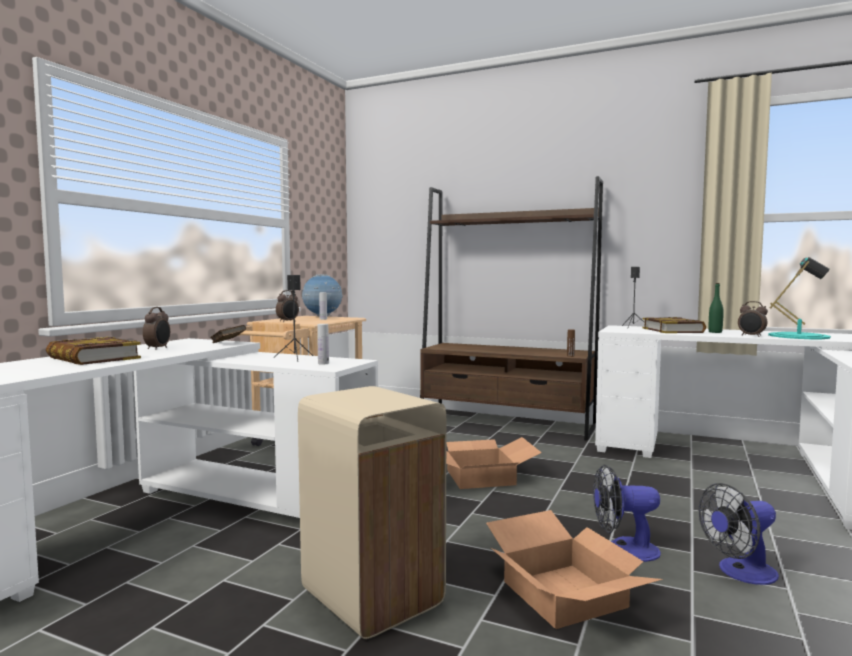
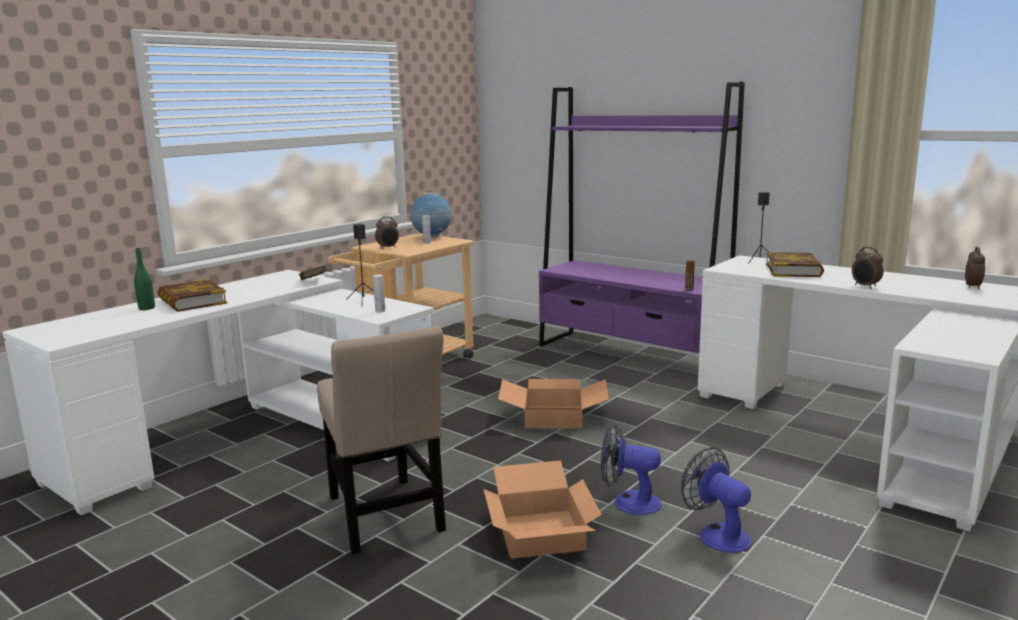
camera: 15 degrees right, 10 degrees up
(158, 348) = (250, 288): alarm clock -> alarm clock (973, 287)
(371, 598) = (385, 517): beige trash can -> beige chair
(506, 423) = (630, 355): brown bookcase -> purple bookcase
(715, 332) = (838, 276): green bottle -> green bottle (147, 308)
(740, 573) = (717, 534): fan -> fan turned 60 degrees clockwise
(798, 336) = (924, 288): turquoise table lamp -> none

